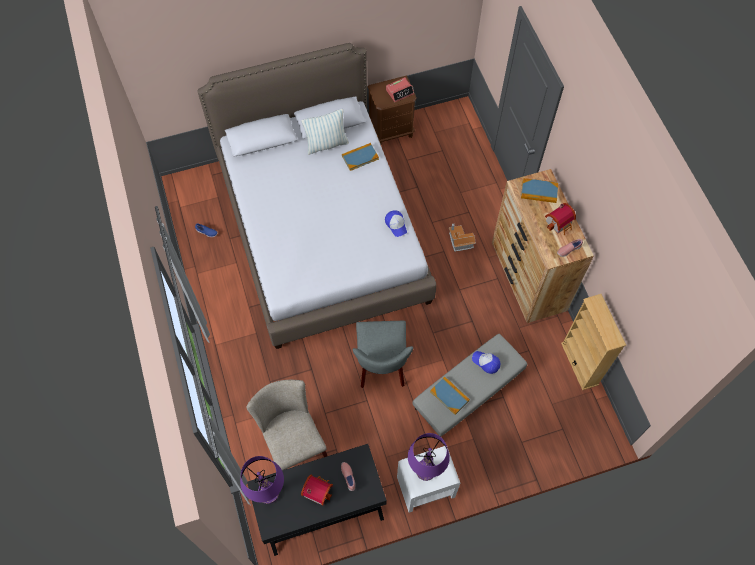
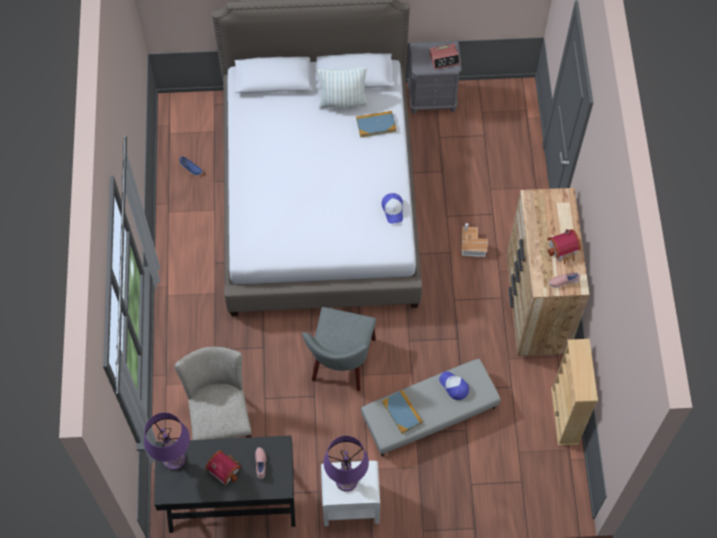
camera: 15 degrees right, 0 degrees up
(391, 131) = (432, 99): brown nightstand -> grey nightstand
(539, 192) = (552, 210): book -> none

